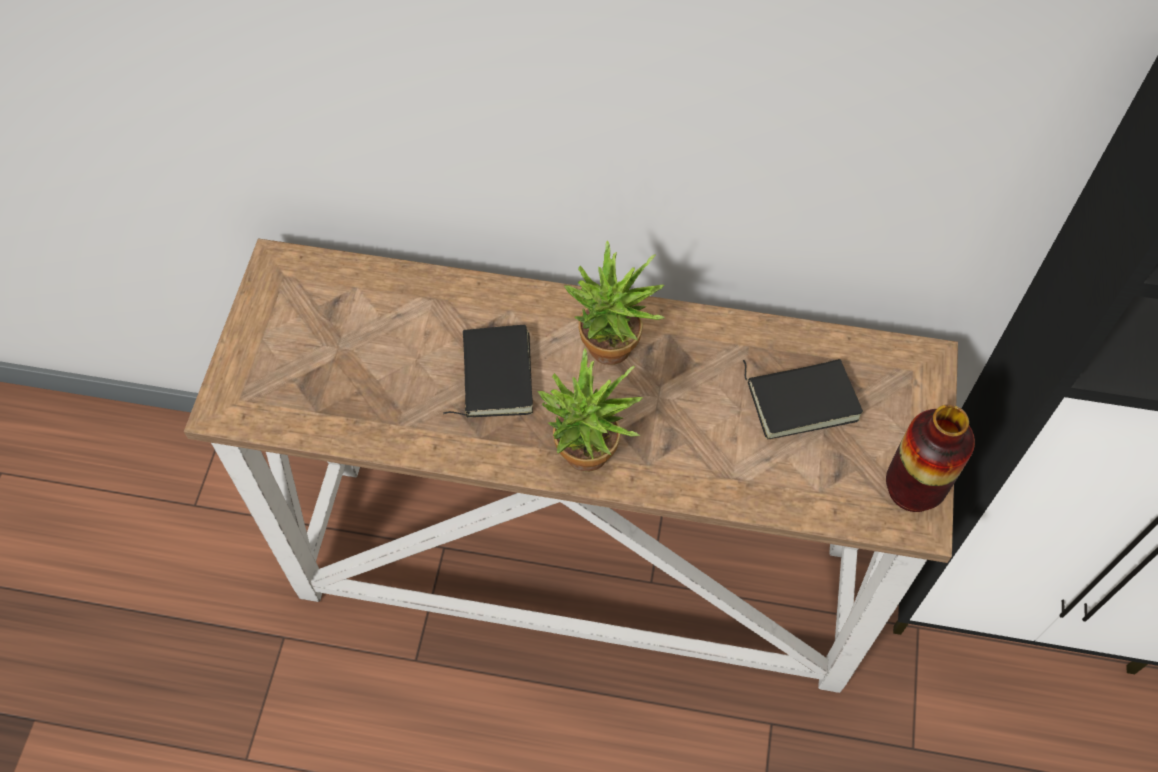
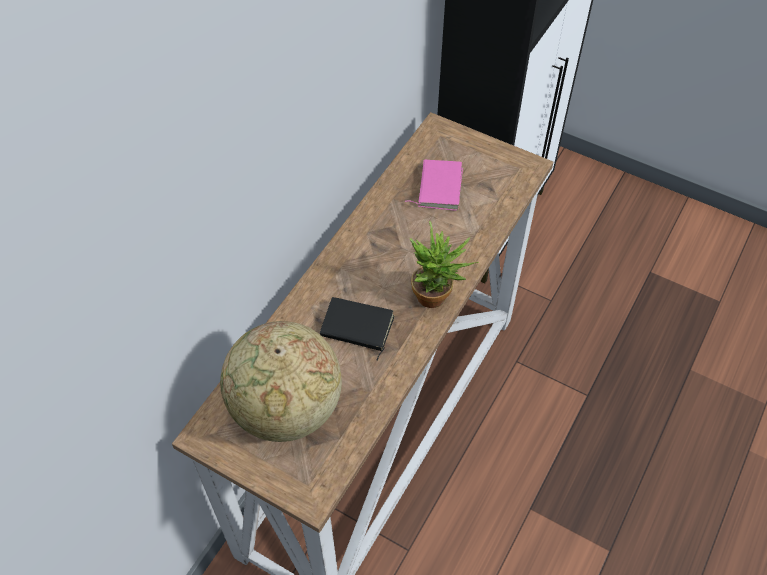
camera: 70 degrees left, 5 degrees down
(340, 337) = (286, 409): none -> globe
(611, 355) = (369, 264): potted plant -> none
(802, 399) = (438, 187): black book -> pink book
(913, 489) = (510, 161): vase -> none

